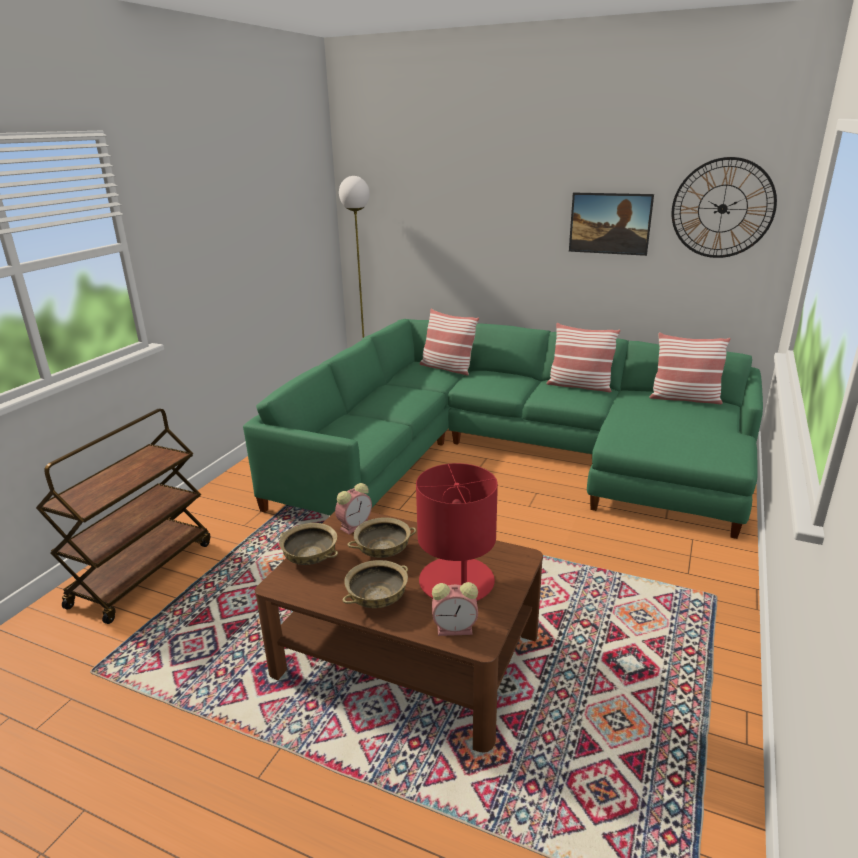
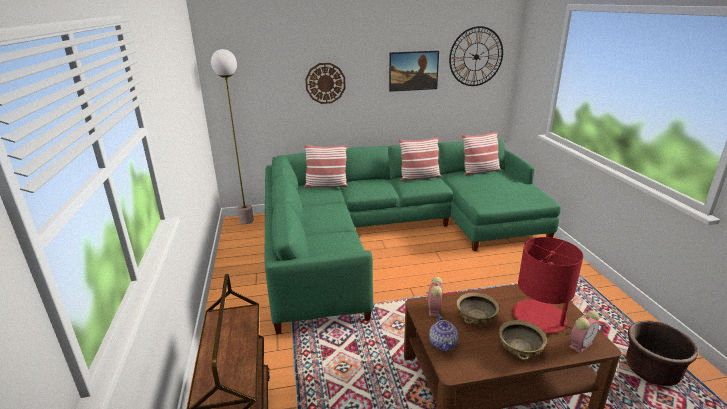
camera: 35 degrees left, 0 degrees up
(311, 558) = (443, 343): beige bowl -> teapot
(479, 230) = (325, 83): none -> wall clock
(641, 753) = (652, 370): none -> brown planter

